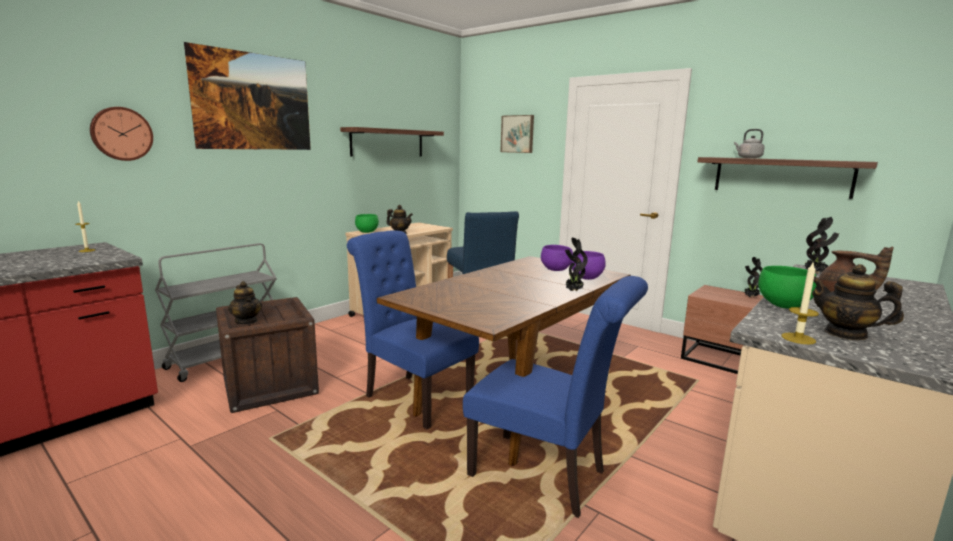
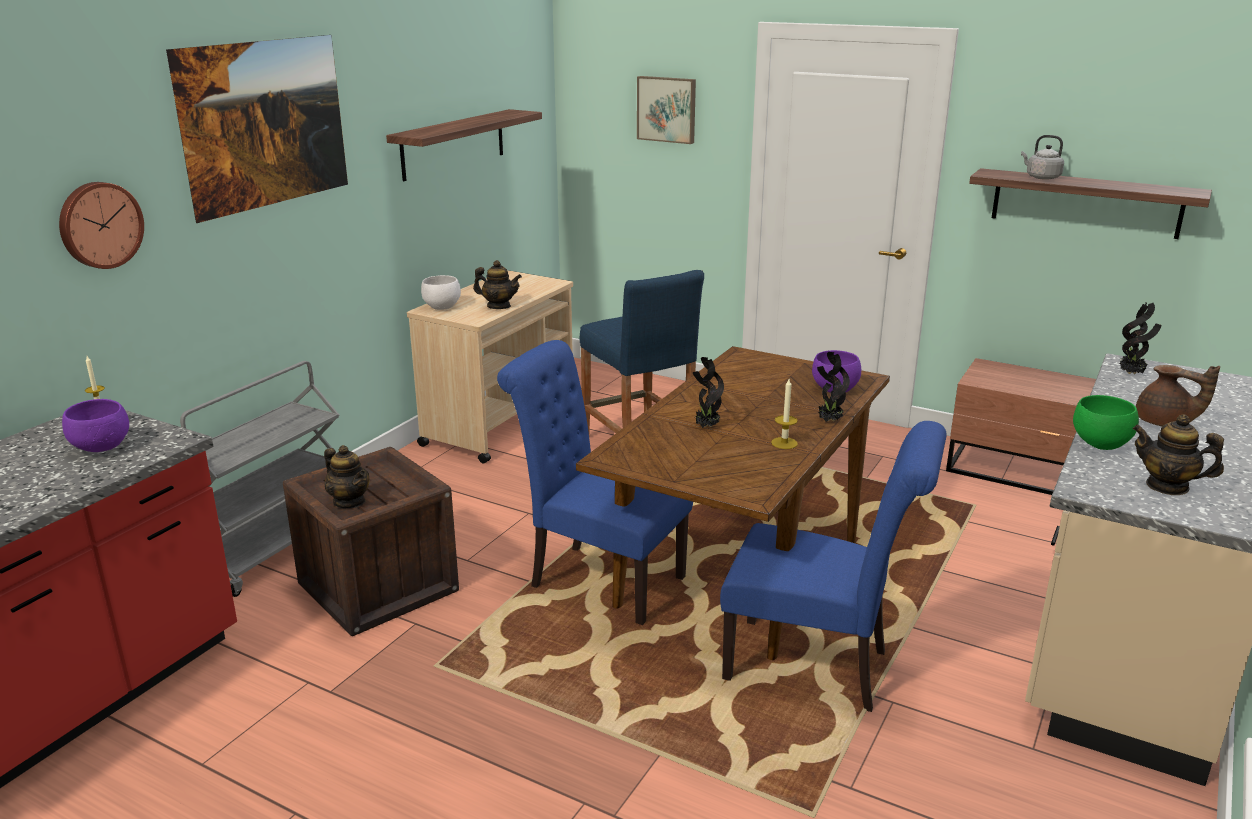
camera: 10 degrees left, 10 degrees up
(366, 232) = (441, 307): green bowl -> white bowl
(556, 270) = (786, 376): purple bowl -> purple bowl (103, 448)
(750, 297) = (1041, 378): potted plant -> potted plant (706, 427)
(798, 338) = (1120, 500): candle -> candle (784, 443)

